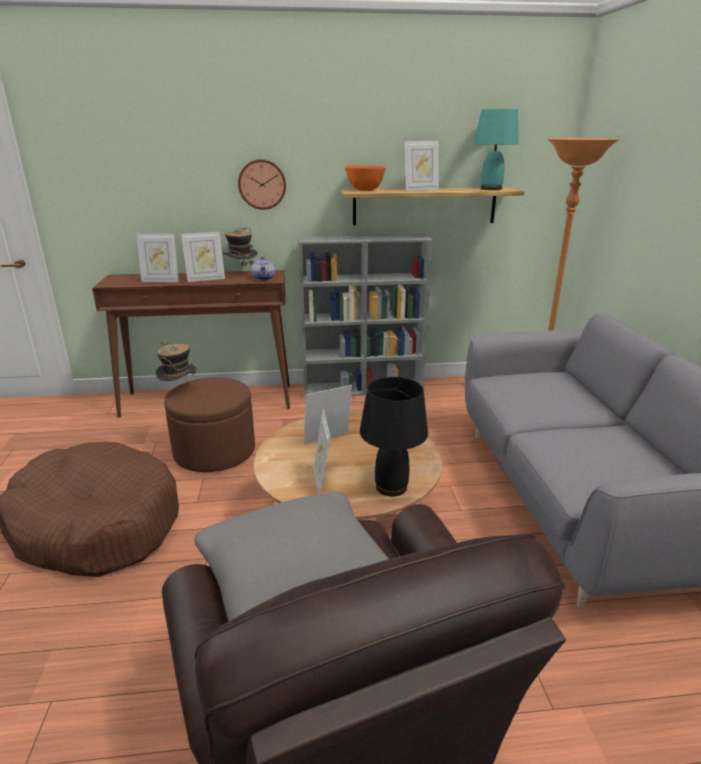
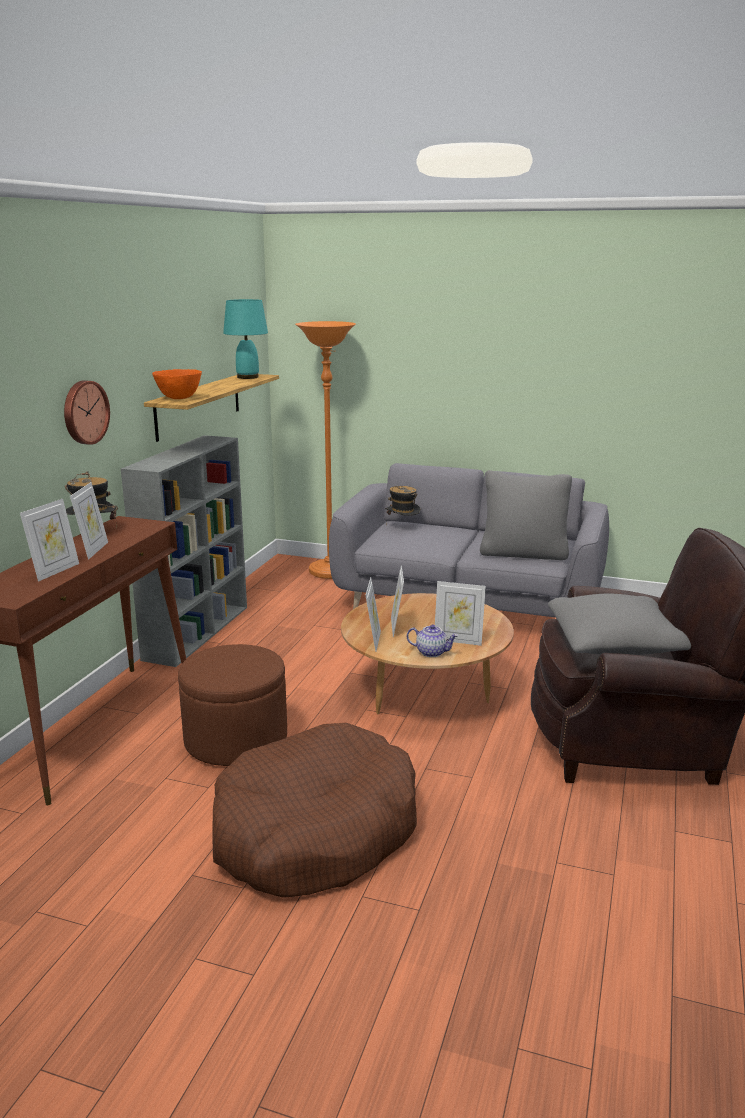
camera: 65 degrees left, 5 degrees down
(179, 390) = (205, 679): hat -> hat (402, 527)
(264, 278) = (142, 527): teapot -> teapot (432, 652)
(392, 487) = (486, 619): black table lamp -> none
(420, 189) = (208, 388): picture frame -> picture frame (373, 641)
(589, 466) = (523, 553): none -> grey pillow

